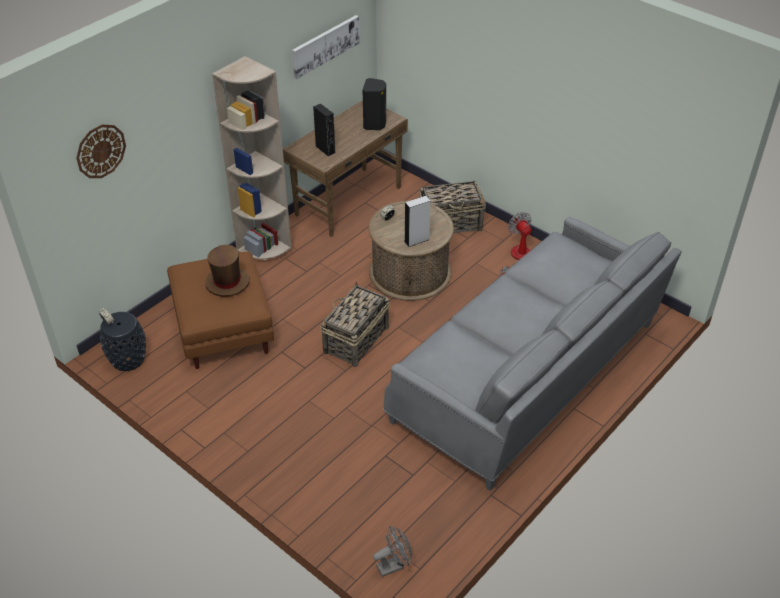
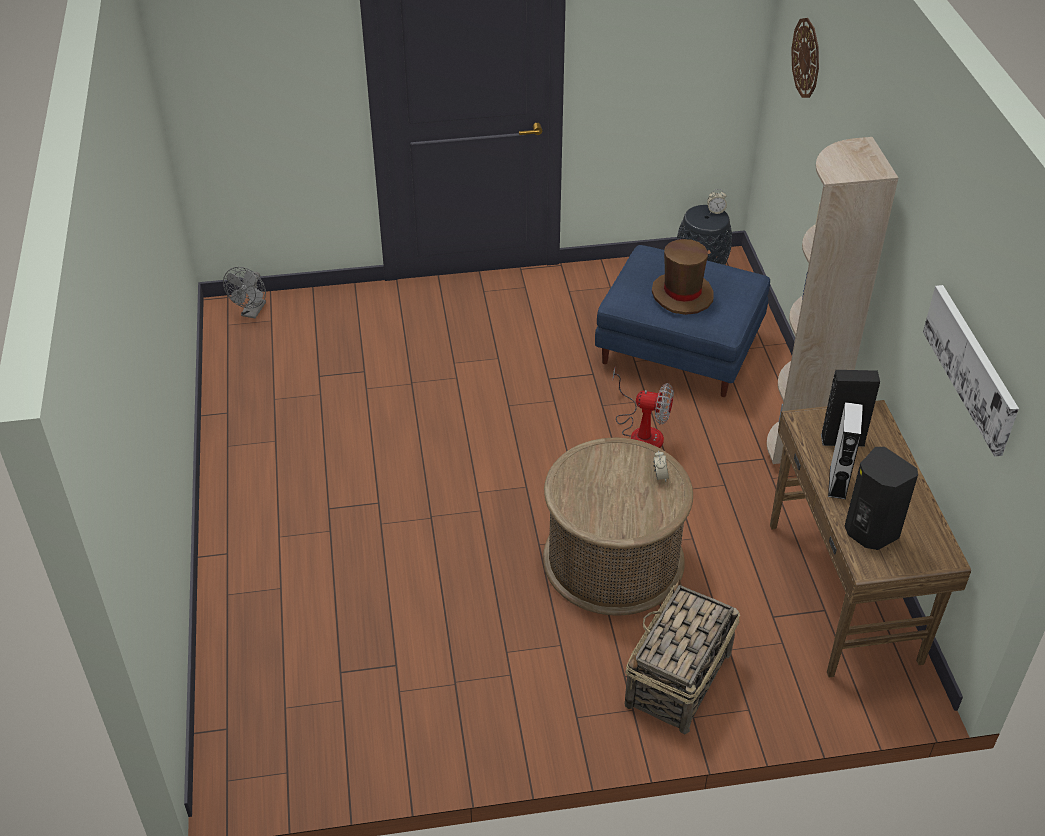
camera: 130 degrees right, 0 degrees up
(223, 328) = (680, 350): brown ottoman -> blue ottoman
(355, 340) = (545, 438): basket -> none
(416, 240) = (582, 475): grey speaker -> grey speaker (837, 482)
(517, 258) = (521, 703): fan -> fan (641, 431)
(529, 374) = (319, 552): grey sofa -> none

